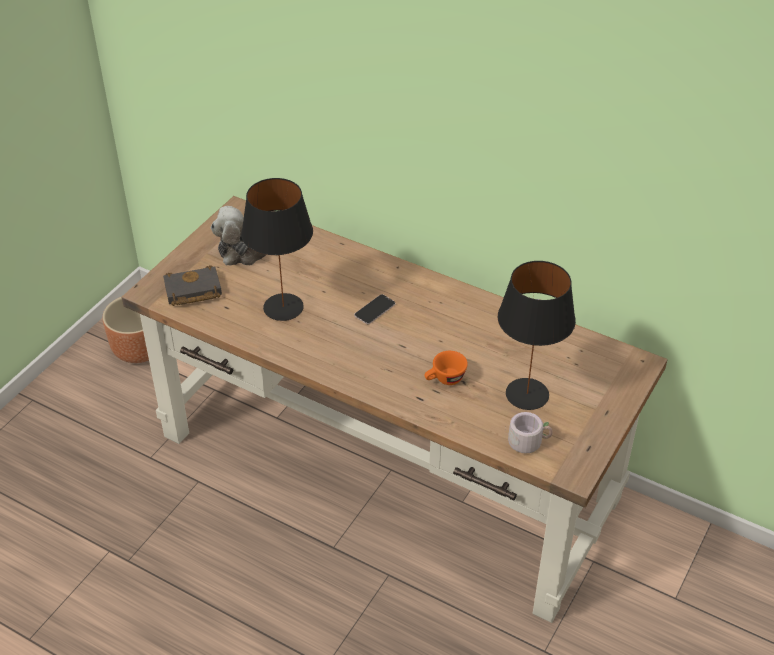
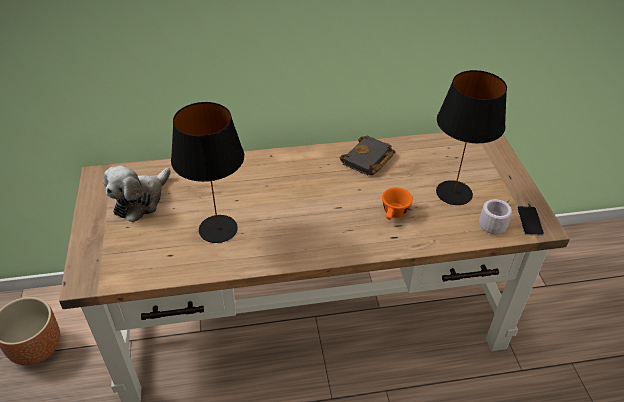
camera: 40 degrees left, 0 degrees up
(192, 291) = (124, 259): black book -> black book (368, 160)
(375, 310) = (289, 193): phone -> phone (529, 221)

